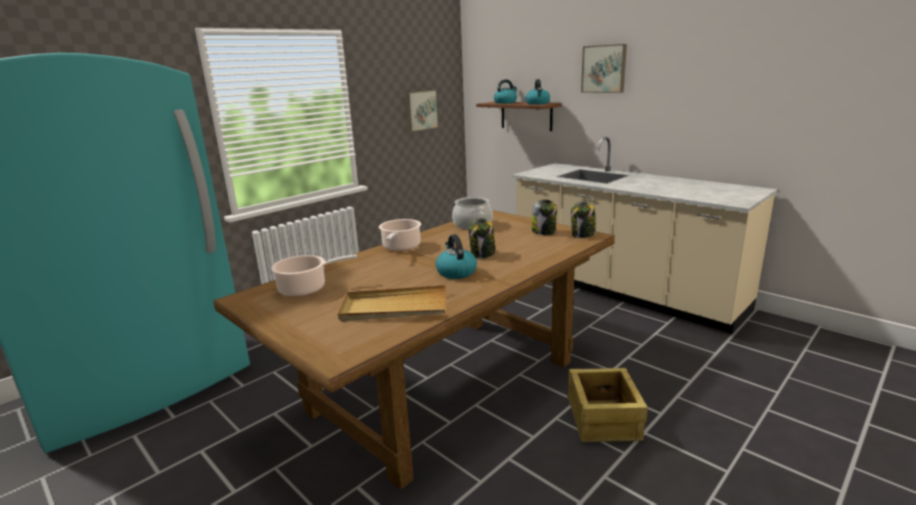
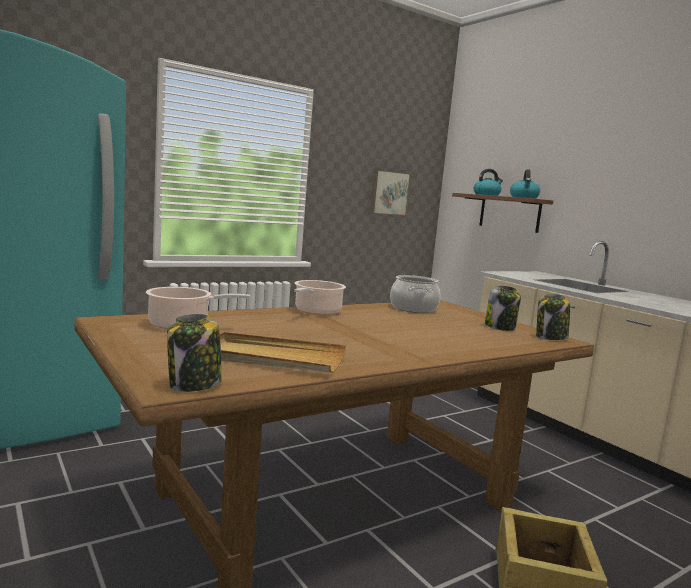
camera: 10 degrees right, 10 degrees down
(456, 272) = (369, 342): kettle -> none
(483, 254) = (412, 333): jar -> jar (194, 385)
(604, 69) = (610, 162): picture -> none

